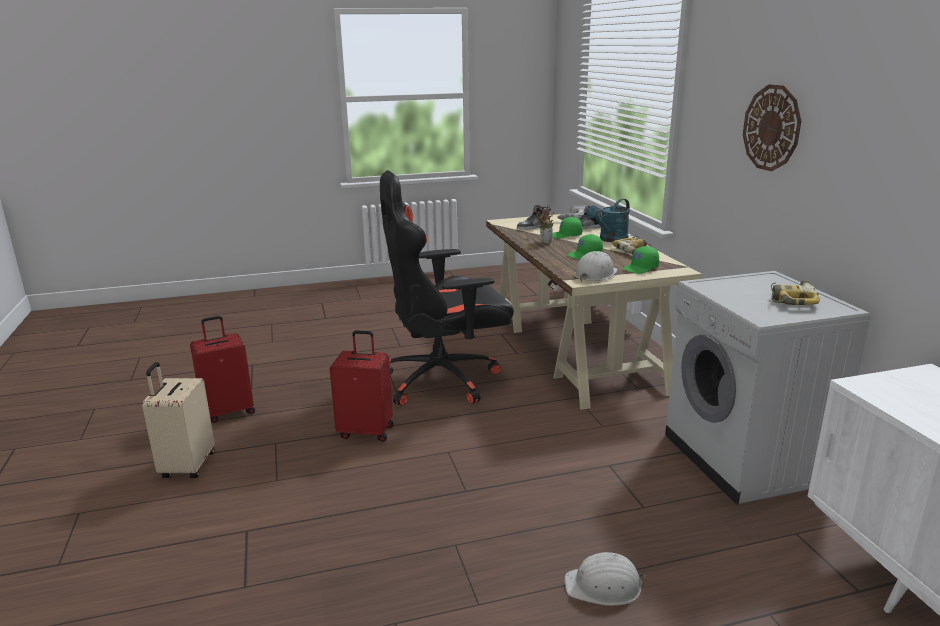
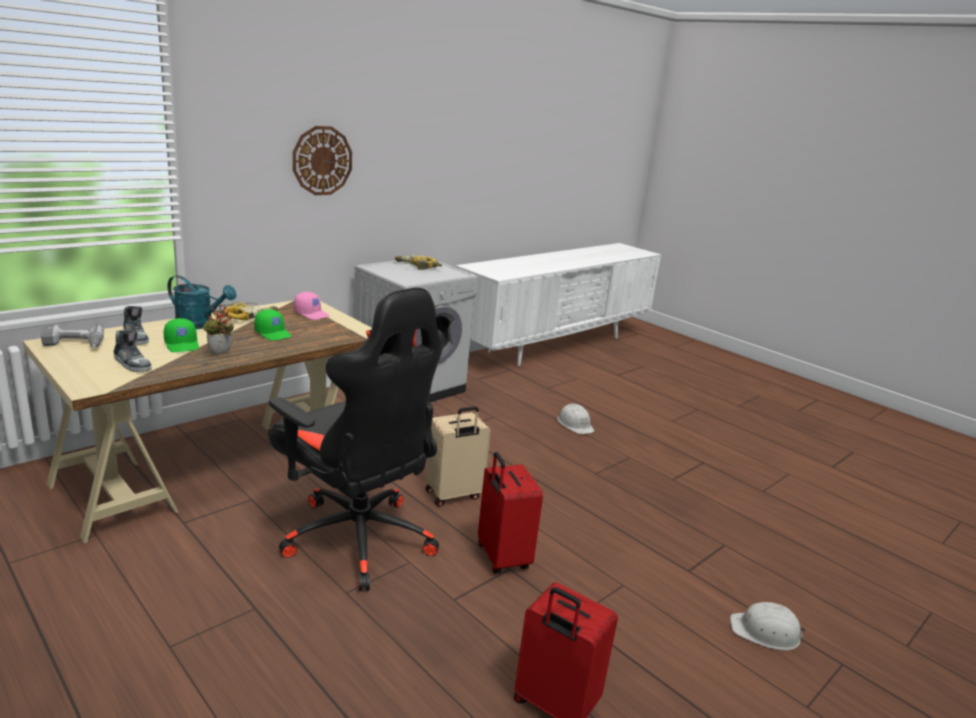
camera: 120 degrees left, 0 degrees up
(187, 466) = (673, 668): beige suitcase -> beige suitcase (453, 495)
(595, 274) = (342, 328): white hard hat -> white hard hat (766, 632)
(640, 268) = (312, 314): green cap -> pink cap

